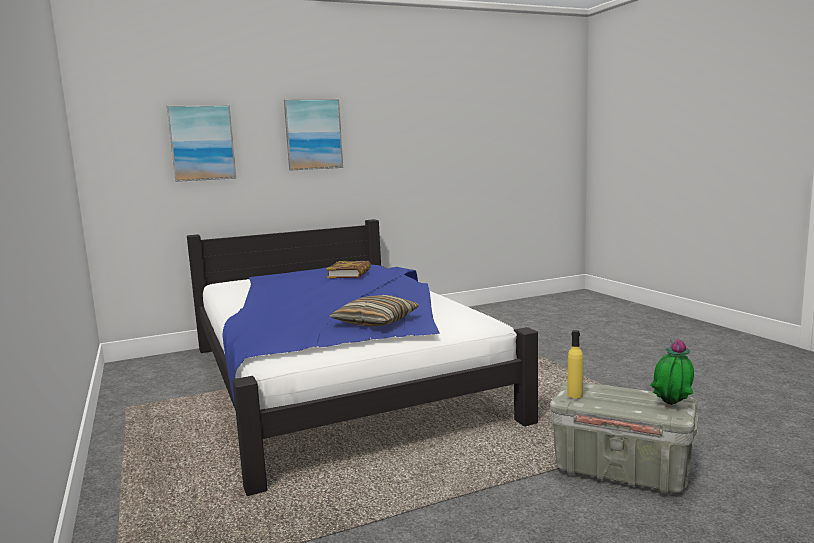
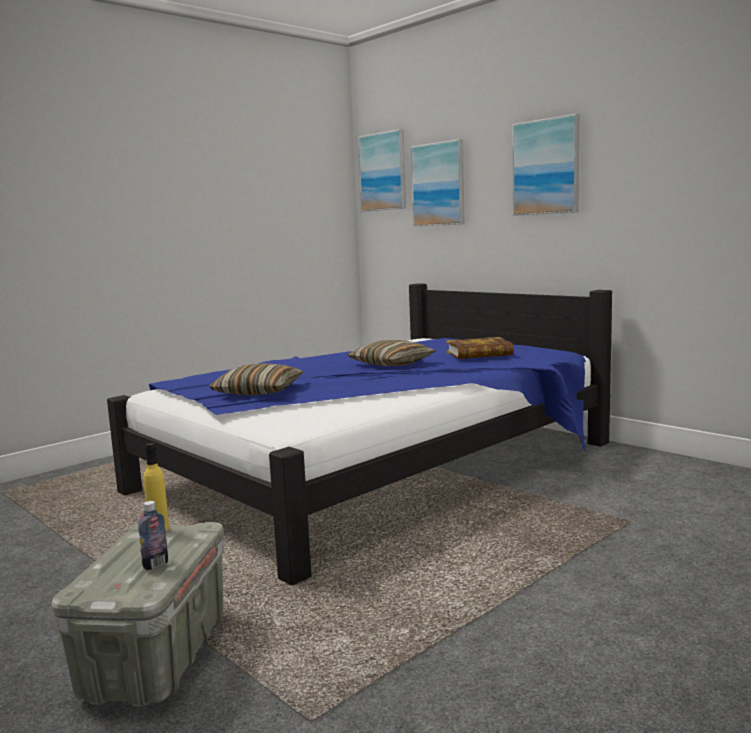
camera: 70 degrees right, 0 degrees up
(121, 127) = (383, 172): none -> picture
(335, 291) = (391, 364): none -> pillow
(640, 395) = (155, 565): none -> bottle
(671, 406) = (110, 586): potted plant -> none

